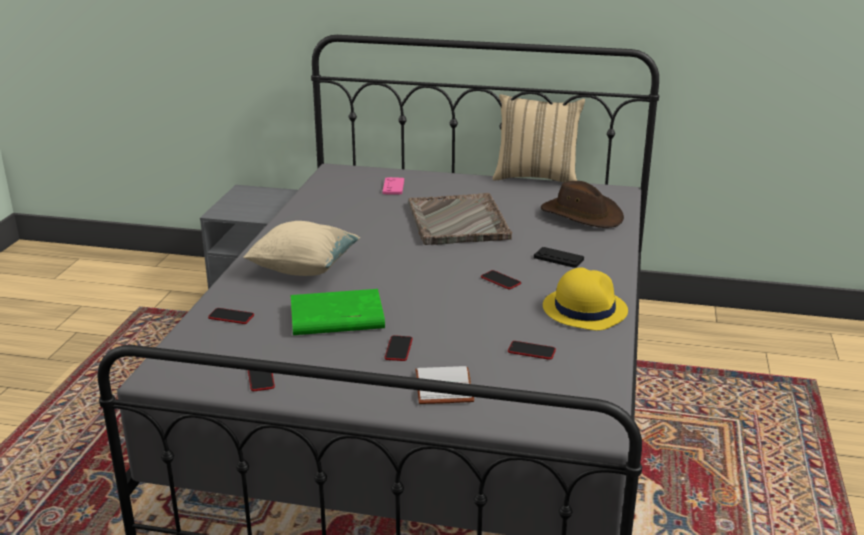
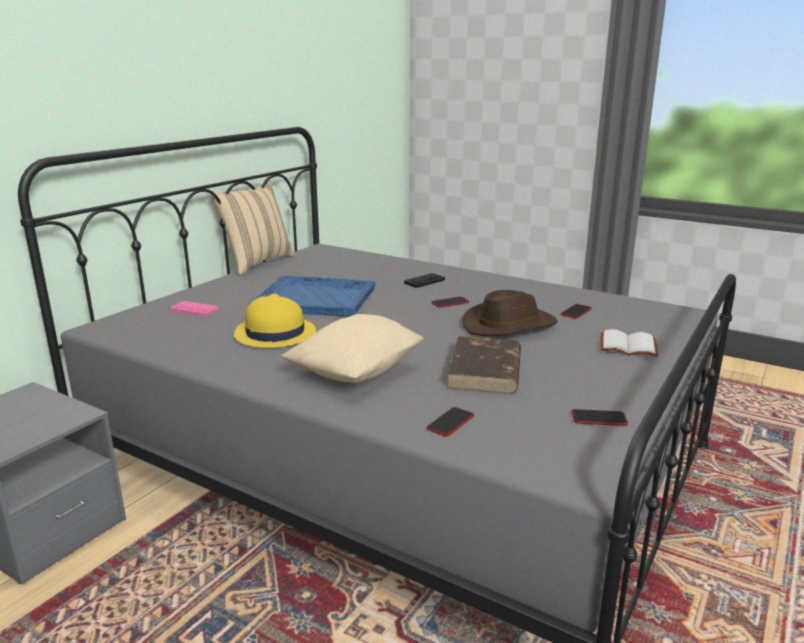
camera: 70 degrees left, 5 degrees down
(336, 318) = (485, 370): green book -> brown book
(398, 349) = (557, 353): phone -> none
(458, 222) = (316, 299): grey tray -> blue tray
(581, 215) = (351, 263): brown hat -> brown hat (509, 325)
(584, 309) = (516, 288): yellow hat -> yellow hat (274, 334)

